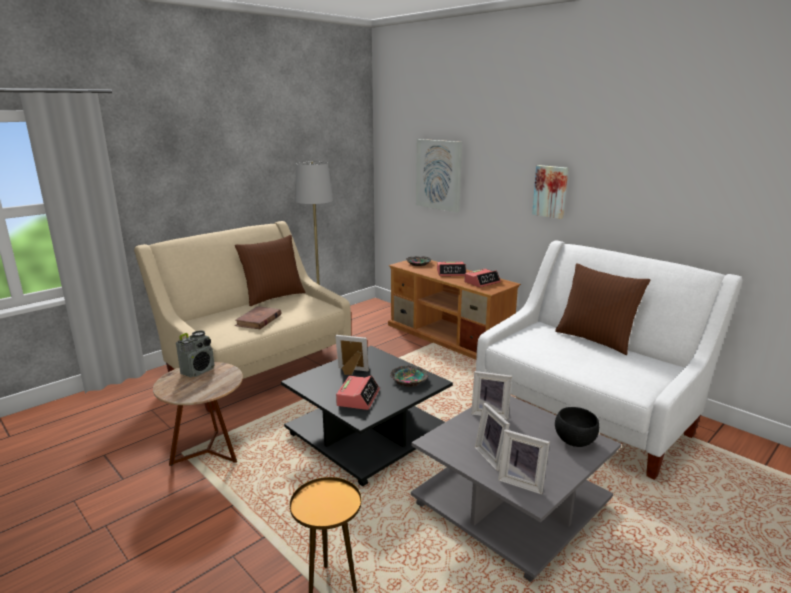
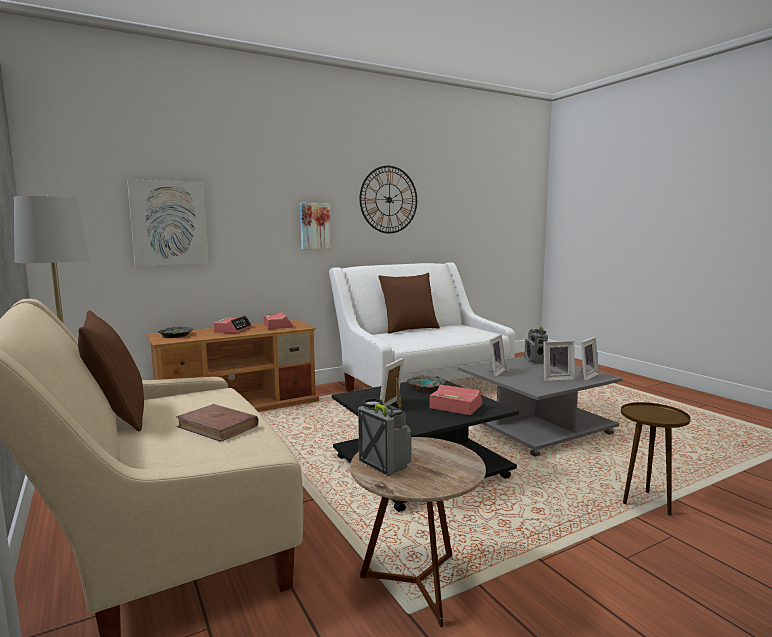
camera: 75 degrees left, 10 degrees down
(574, 442) = (535, 361): black bowl -> radio
(651, 168) = (389, 199): none -> wall clock

